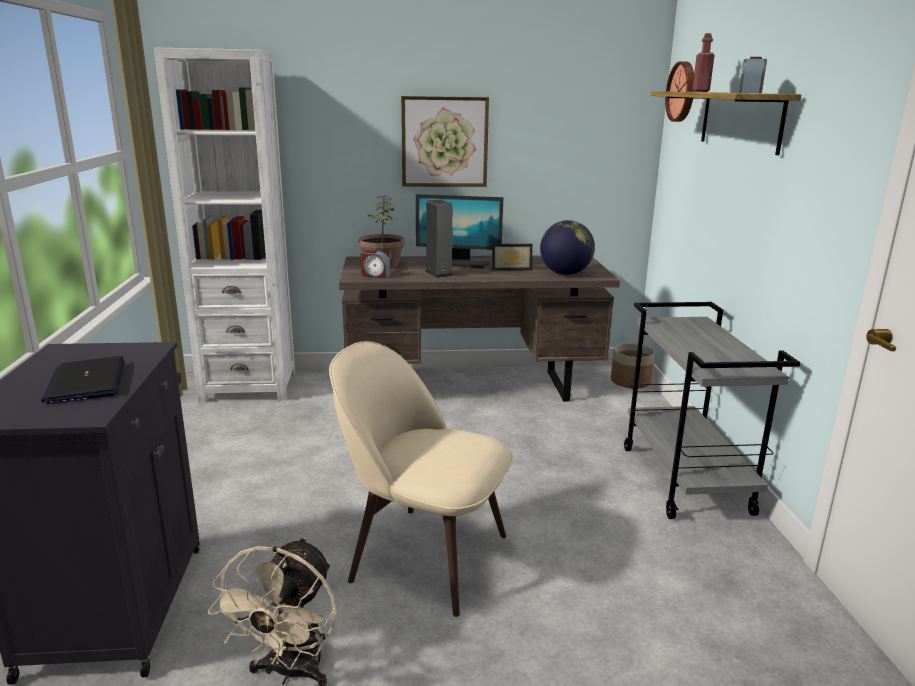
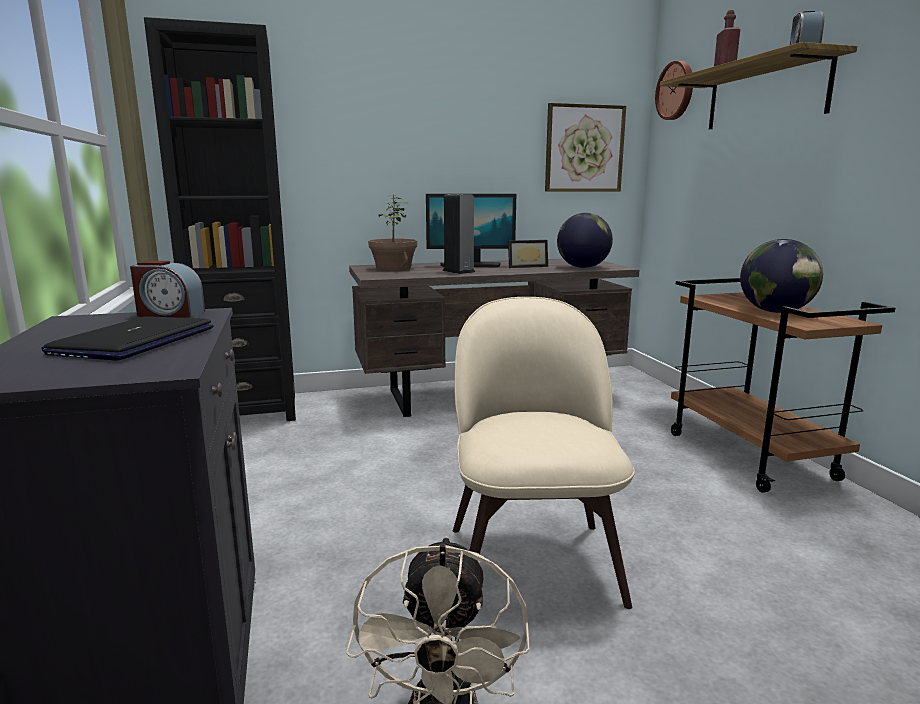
camera: 10 degrees left, 5 degrees down
(86, 382) = (134, 341): laptop -> laptop turned 45 degrees clockwise
(249, 386) = (248, 411): white bookcase -> black bookcase
(375, 275) = (394, 274): alarm clock -> alarm clock (170, 314)
(423, 555) = (532, 559): beige chair -> beige chair turned 75 degrees clockwise
(444, 142) = (447, 144): picture -> picture (584, 148)
(631, 381) = (636, 379): planter -> none
(686, 480) = (751, 456): grey cart -> brown cart
(704, 350) = (776, 312): none -> globe

